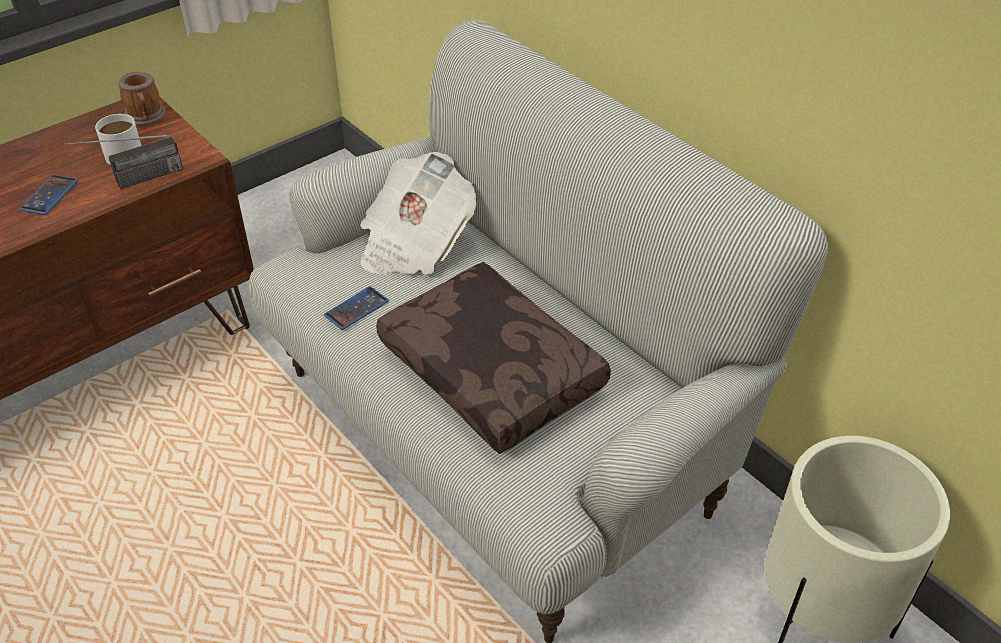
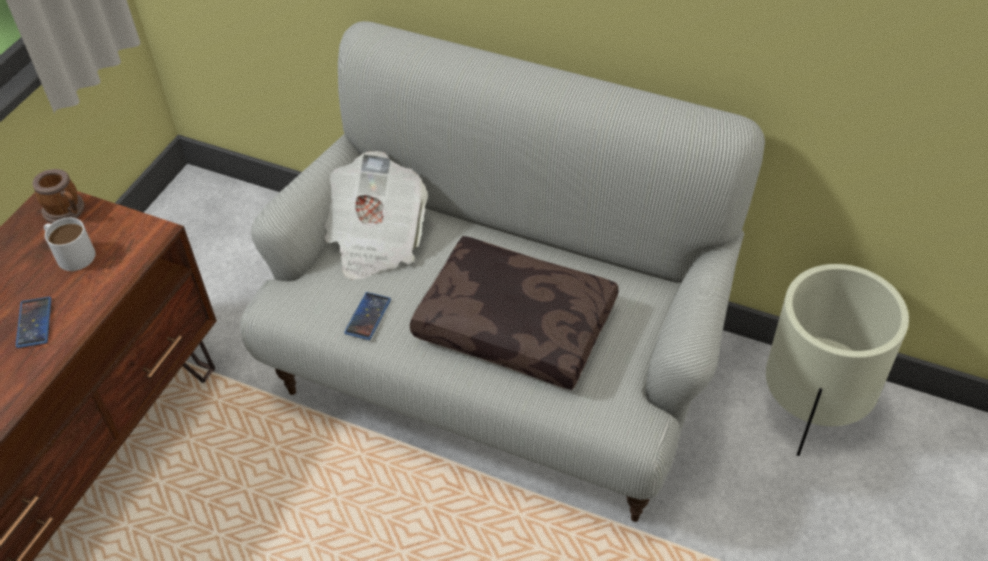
camera: 25 degrees left, 5 degrees up
(133, 181) = (106, 279): radio -> none

